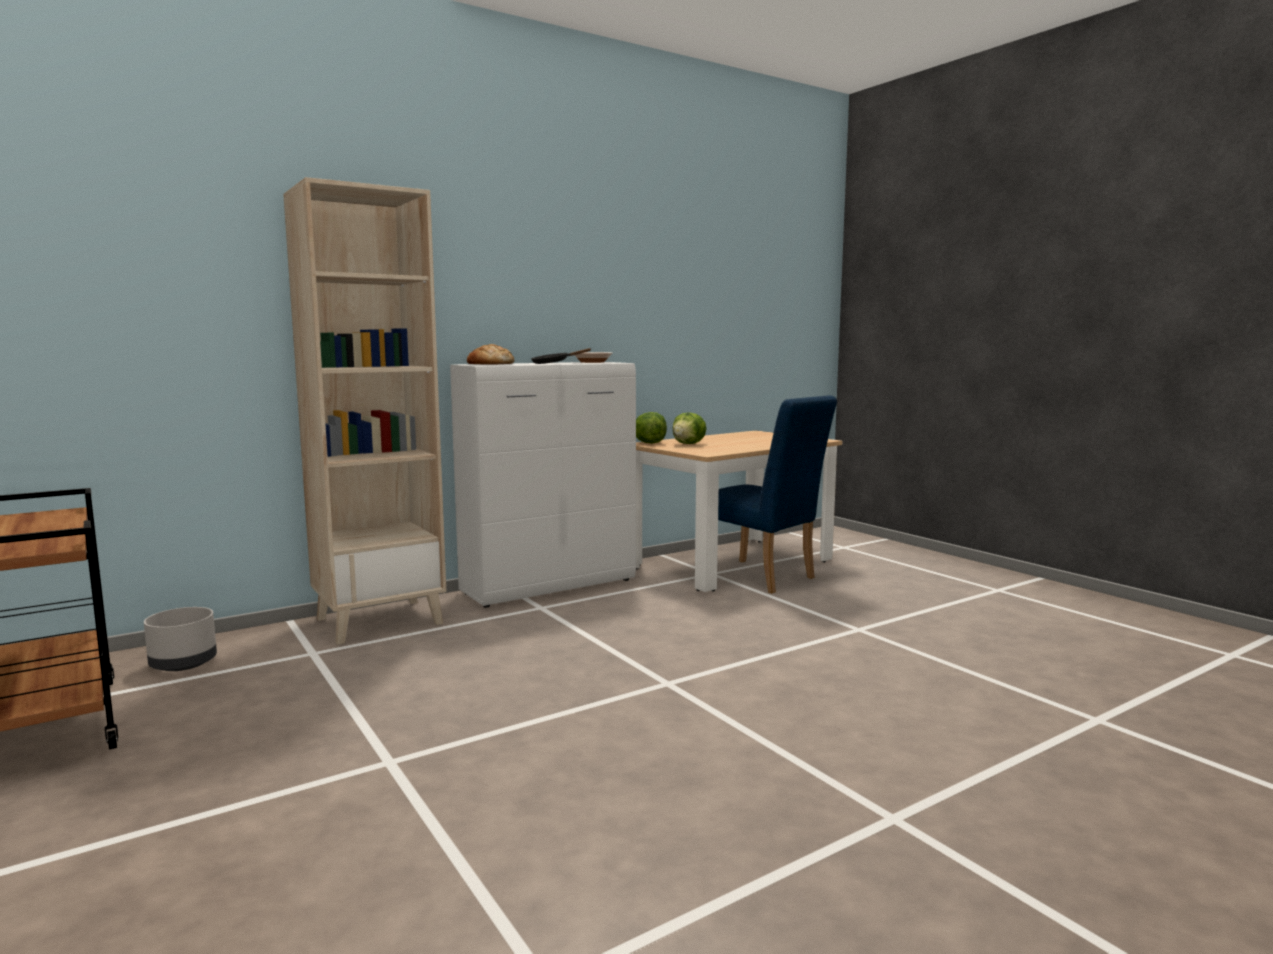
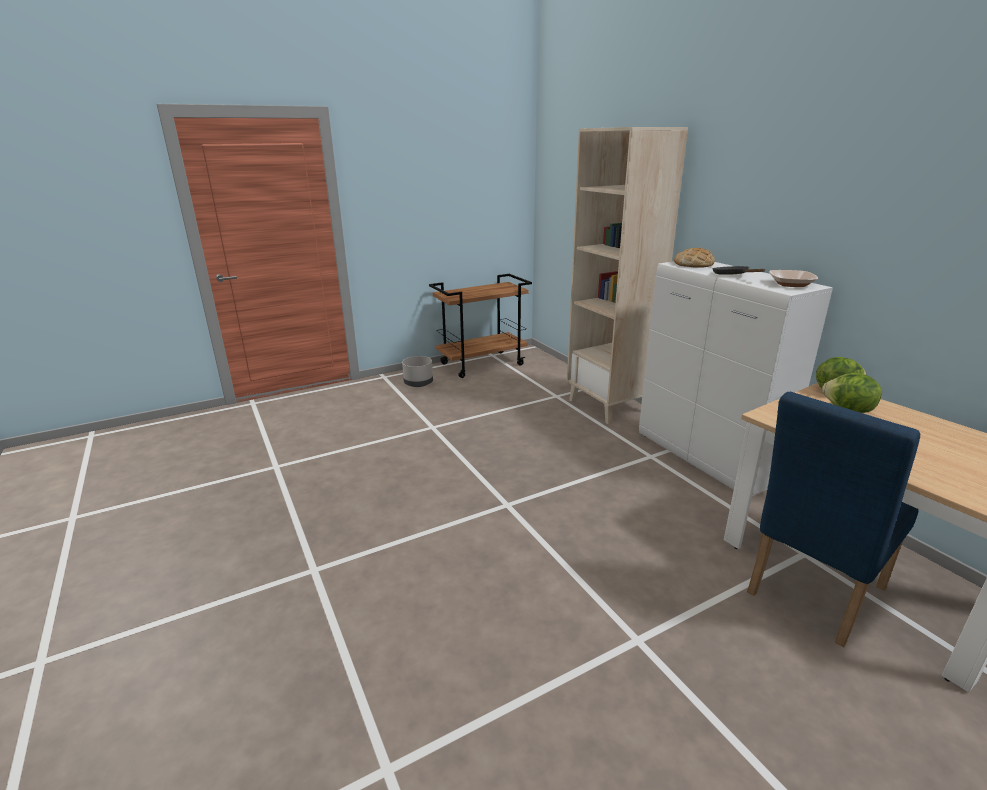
camera: 95 degrees right, 15 degrees up
(184, 663) = (542, 373): grey planter -> grey planter (418, 383)

